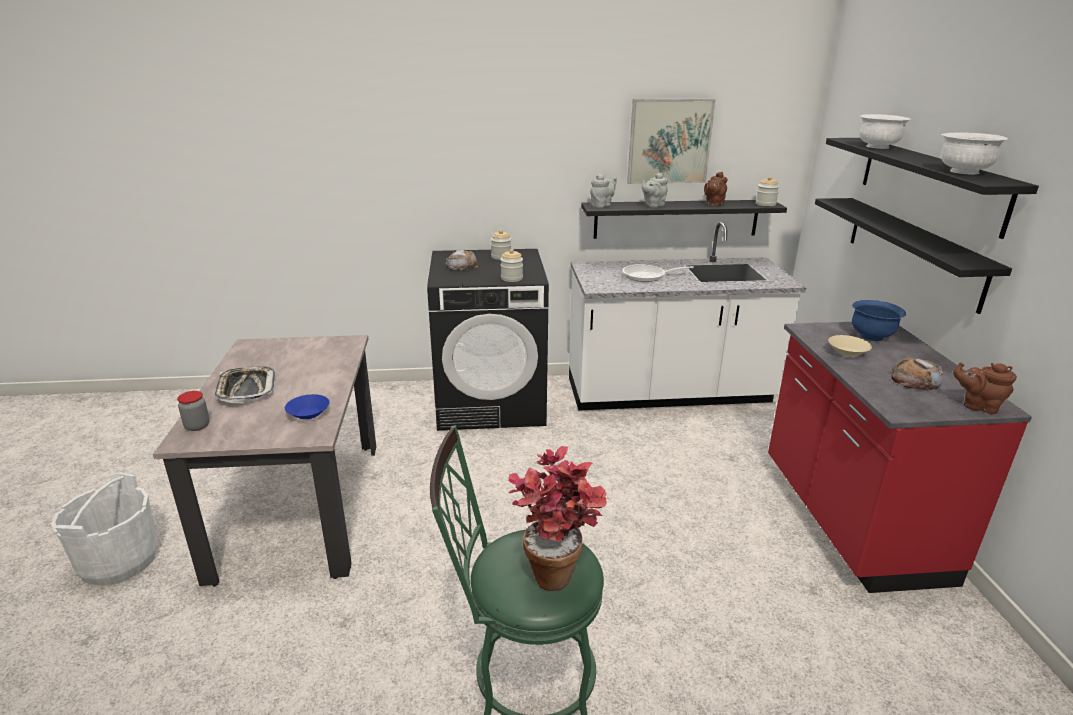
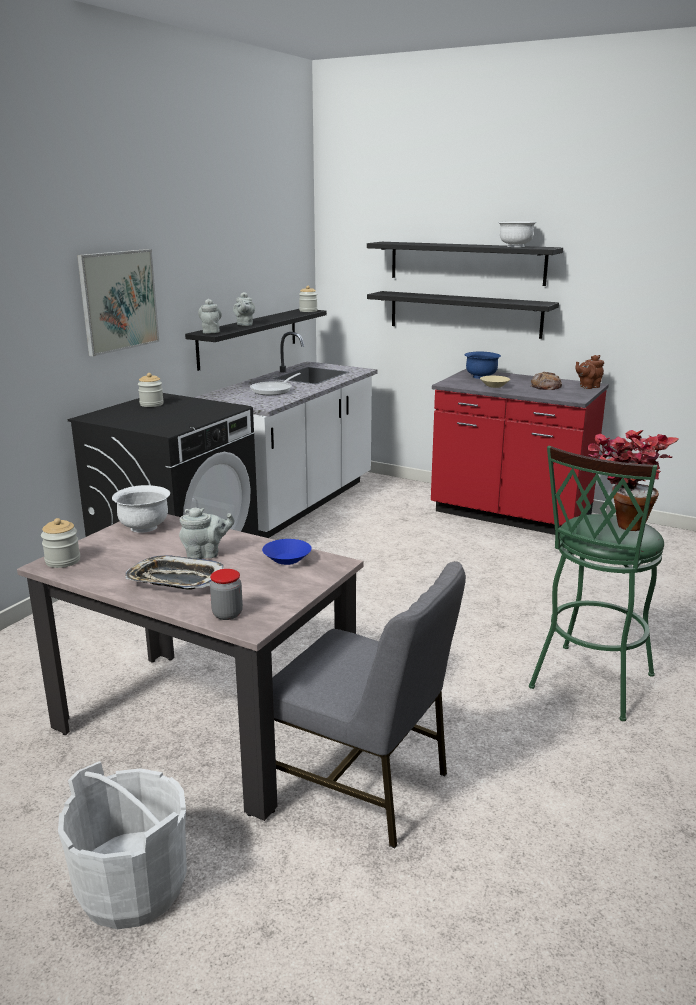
camera: 55 degrees left, 5 degrees down
(264, 618) = (362, 785): none -> grey chair
(298, 382) = (206, 554): none -> grey teapot
(461, 266) = (142, 418): bread -> none
(511, 278) = (216, 412): jar -> jar (63, 561)
(669, 141) = (236, 262): picture -> picture (119, 301)
(714, 204) = (279, 316): brown teapot -> none
(878, 147) = (419, 243): white bowl -> white bowl (144, 527)

